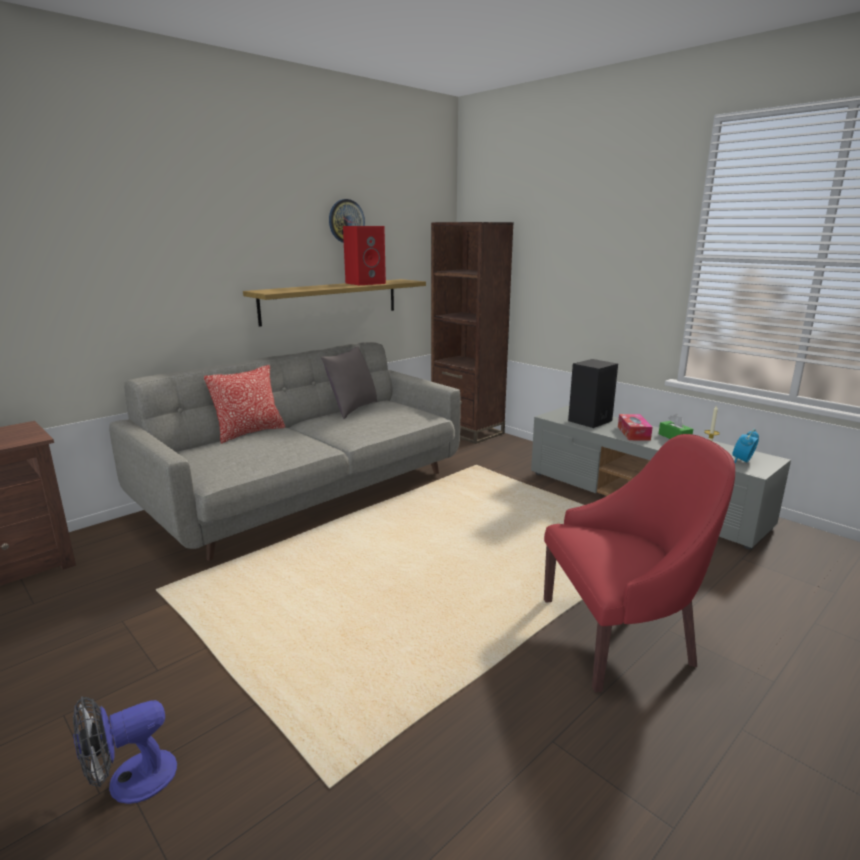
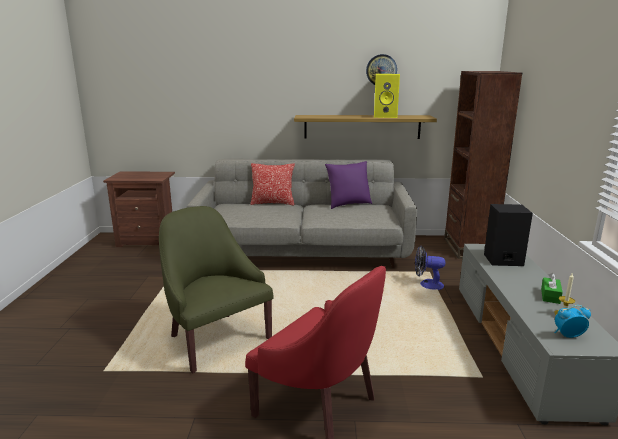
camera: 45 degrees right, 0 degrees up
(130, 782) = (69, 330): fan -> fan (427, 284)
(352, 409) = (348, 204): grey pillow -> purple pillow
(365, 283) = (386, 116): red speaker -> yellow speaker
(400, 642) = (215, 338): none -> green armchair
(633, 433) = (518, 280): tissue box -> none

